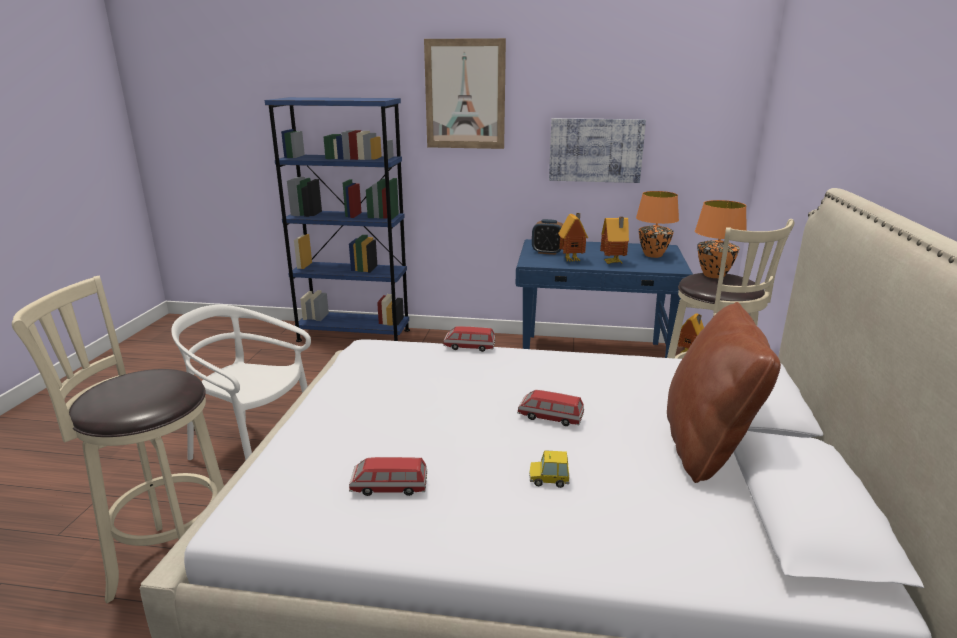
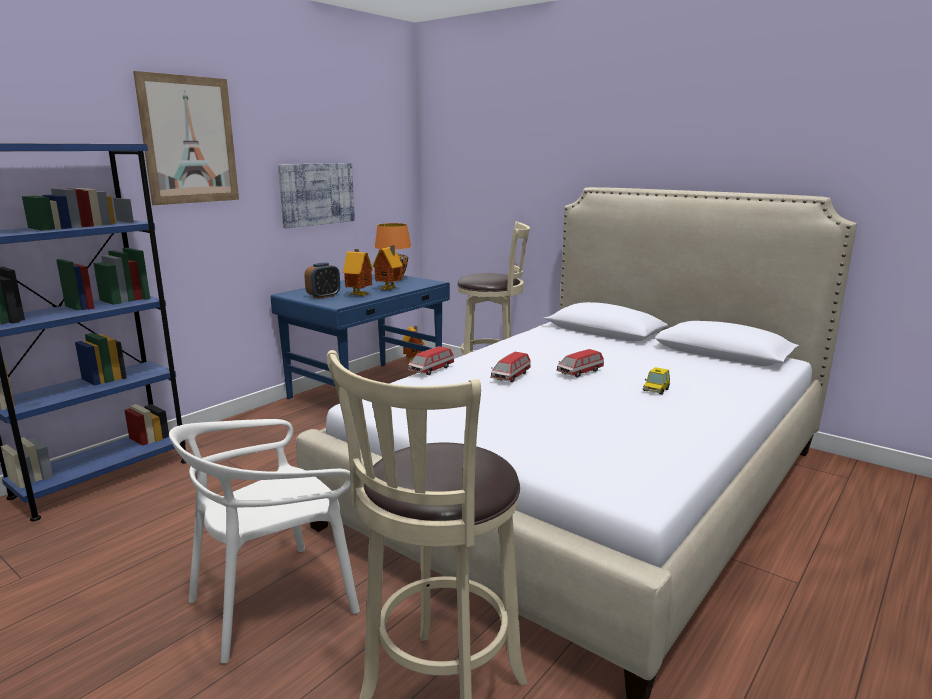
camera: 60 degrees left, 5 degrees down
(389, 487) = (632, 434): toy car -> toy car (511, 376)
(706, 446) = (648, 350): brown pillow -> none
(713, 275) = (477, 275): orange table lamp -> none

